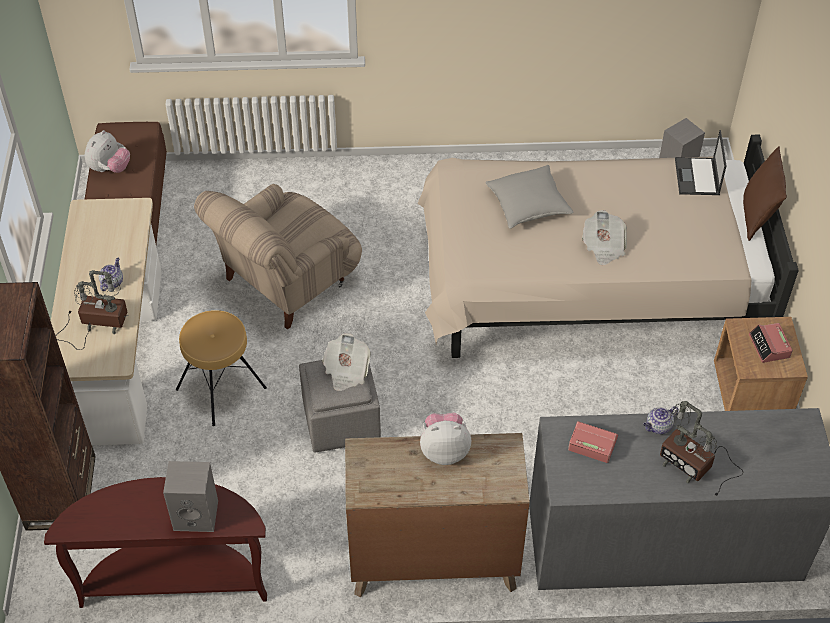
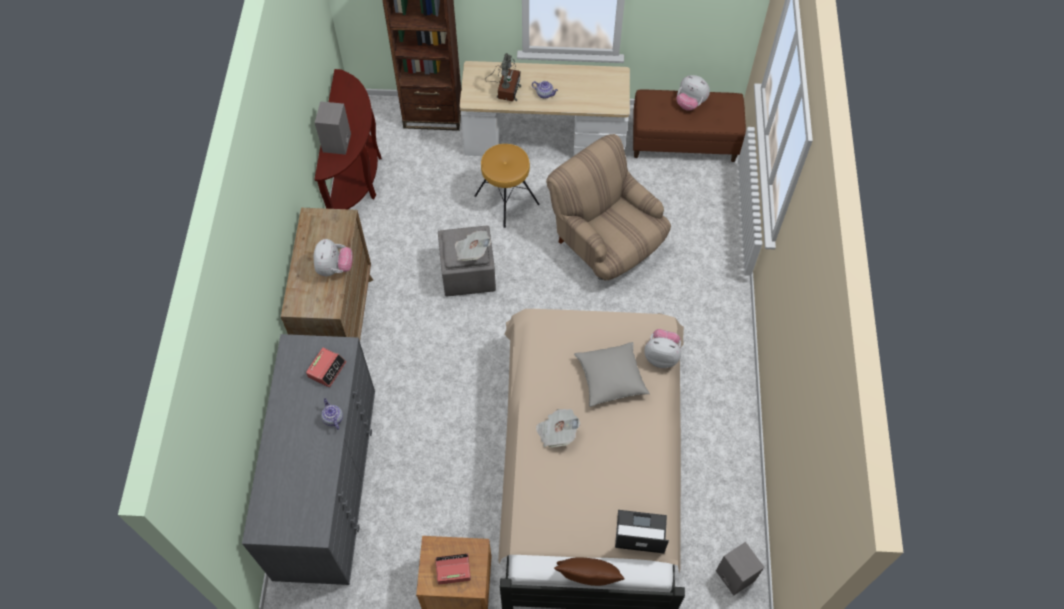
camera: 95 degrees right, 10 degrees up
(492, 166) = (661, 356): none -> plush toy
(693, 465) = (293, 437): table lamp -> none

